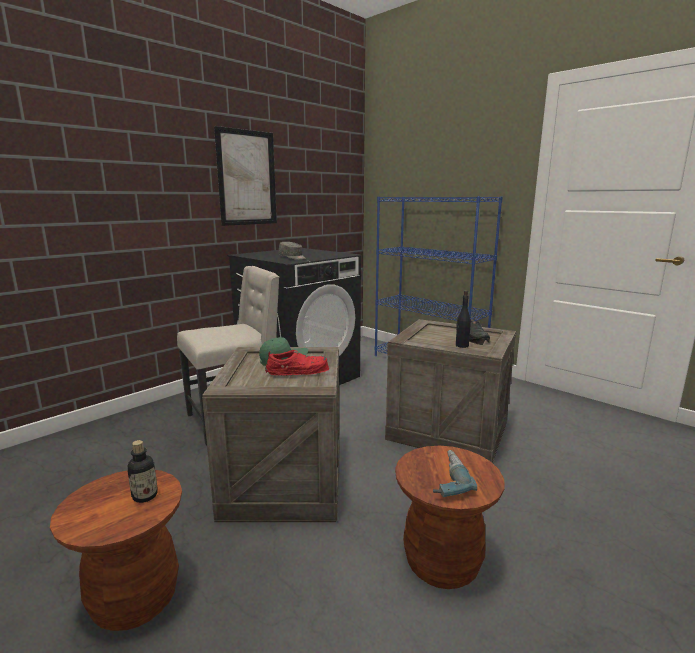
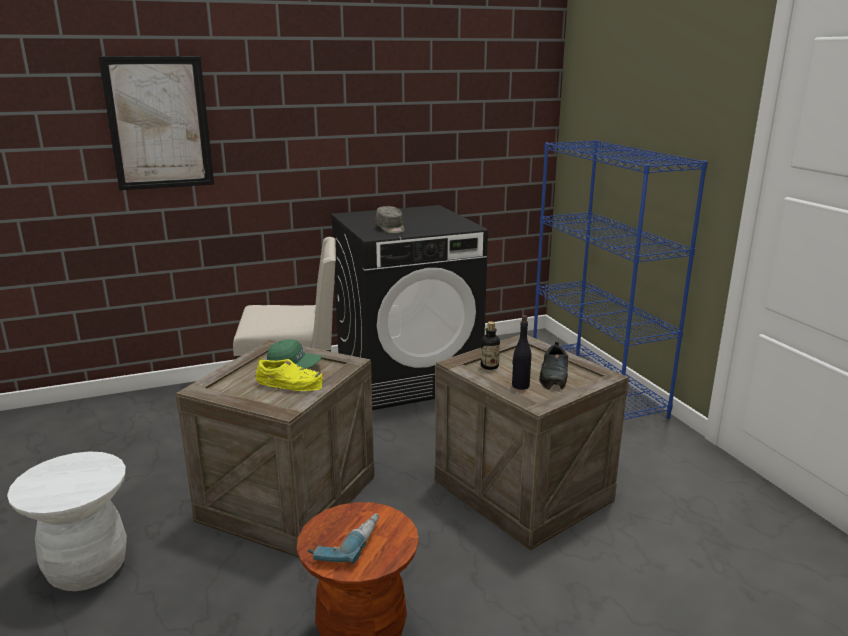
camera: 25 degrees right, 5 degrees up
(135, 600) = (87, 569): brown stool -> white stool
(145, 496) = (88, 479): bottle -> bottle (489, 366)
(247, 178) = (365, 116): picture -> picture (159, 123)
(298, 370) = (290, 383): red shoe -> yellow shoe

